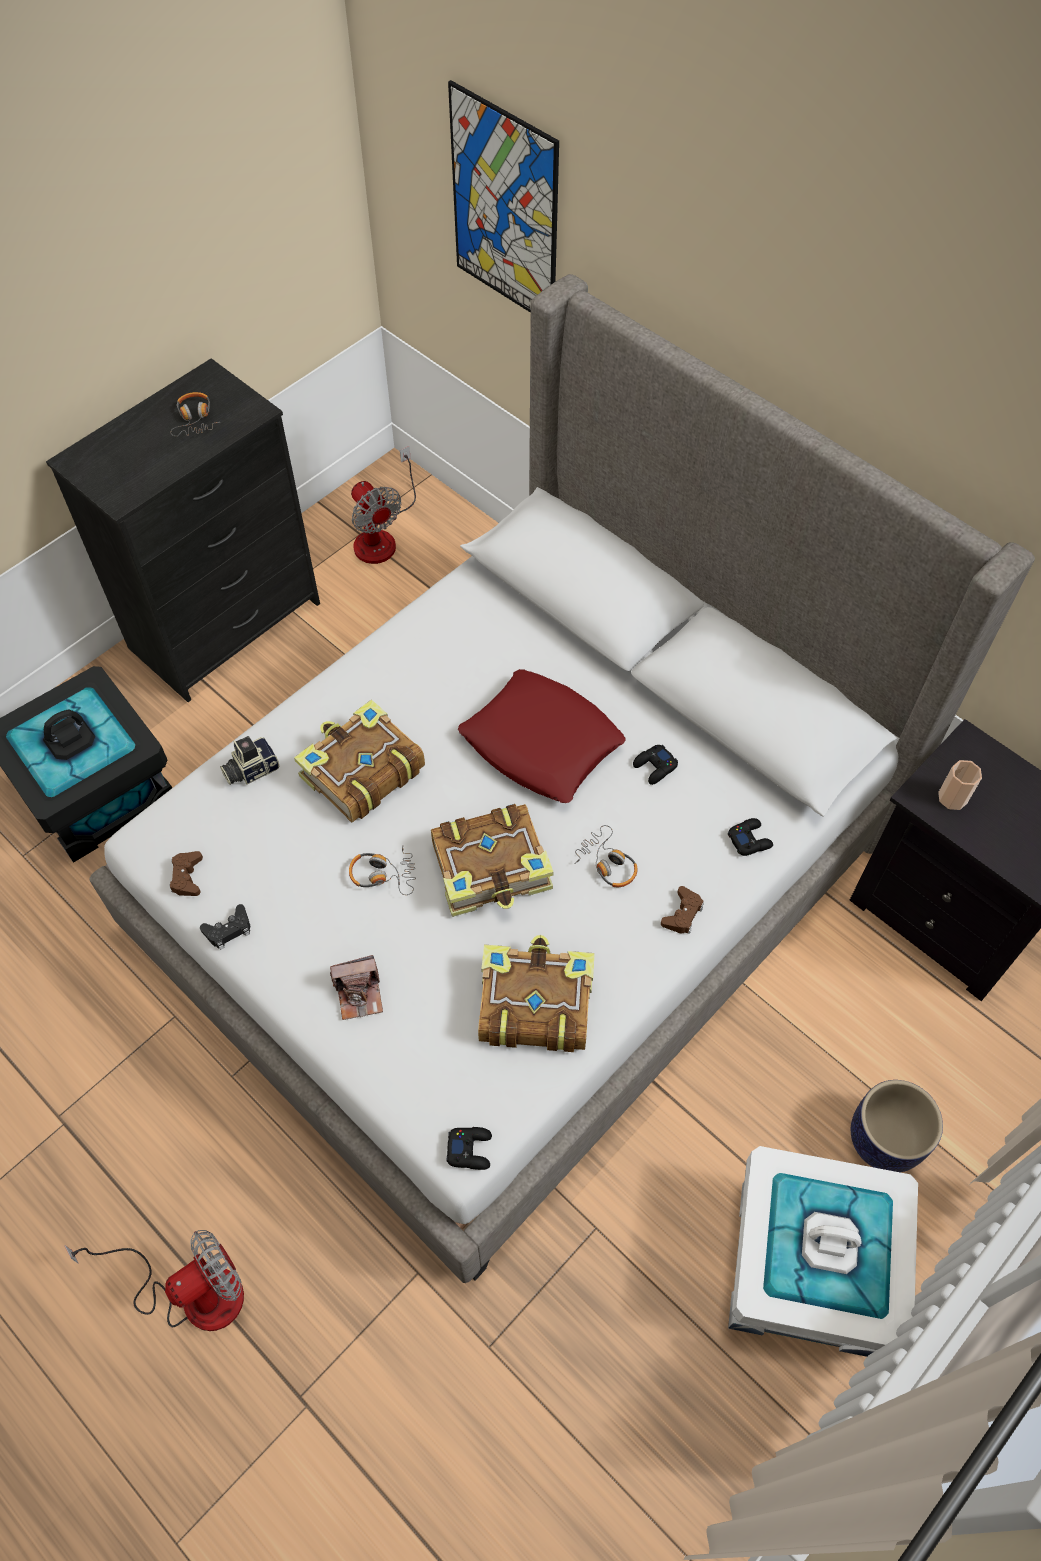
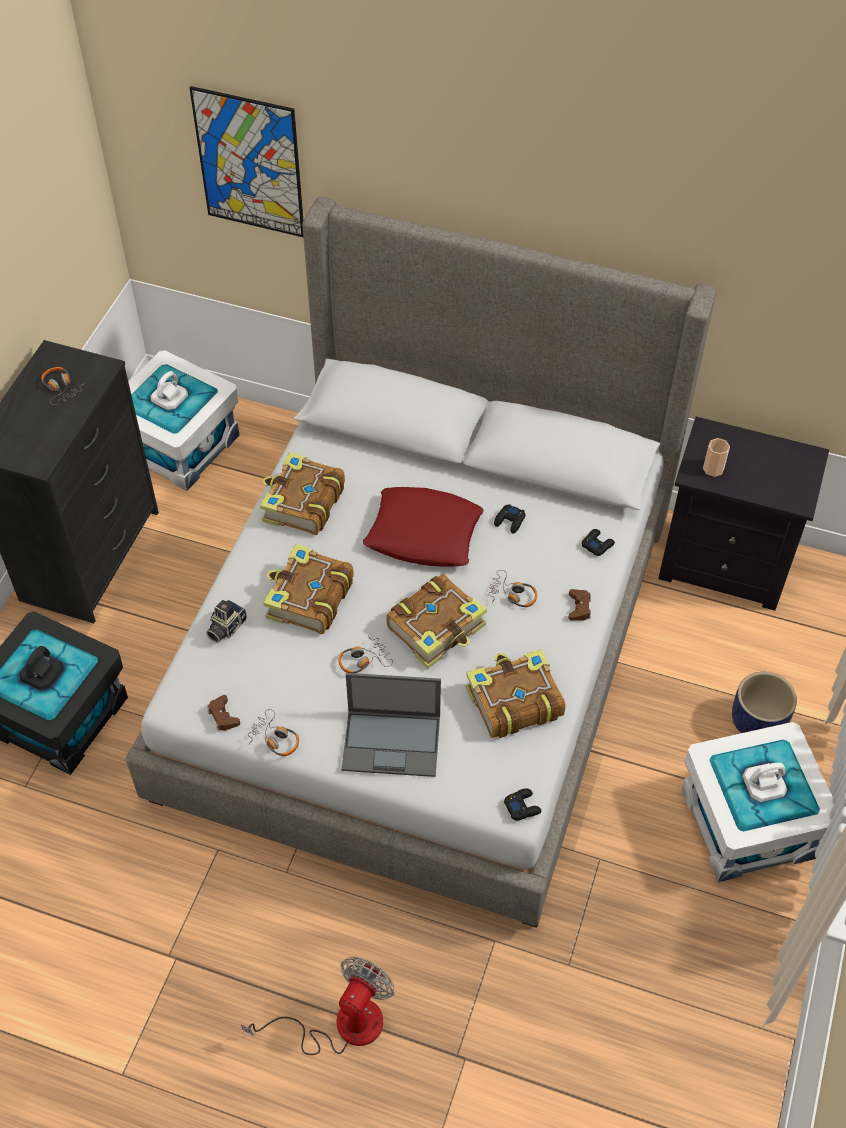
camera: 25 degrees left, 5 degrees down
(228, 930) = (275, 739): black game controller -> headphones
(359, 994) = (393, 742): camera -> laptop
(381, 535) = (178, 445): fan -> white storage box
(420, 652) = (302, 504): none -> book

